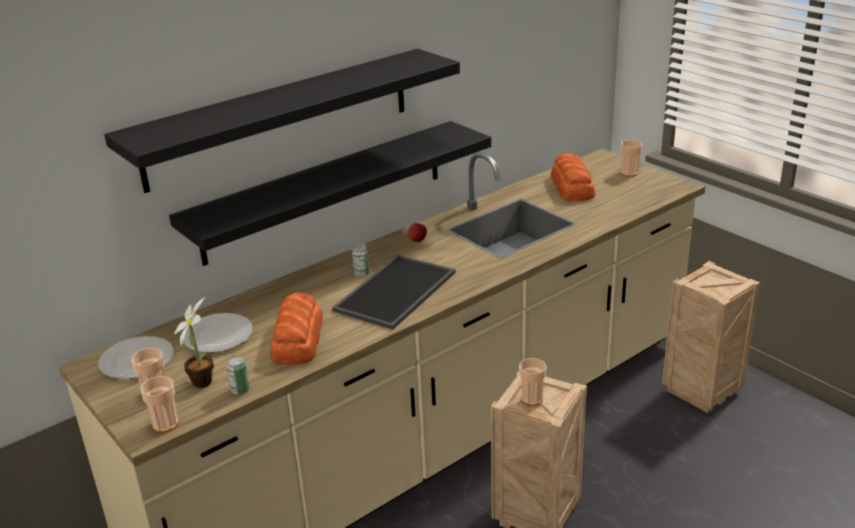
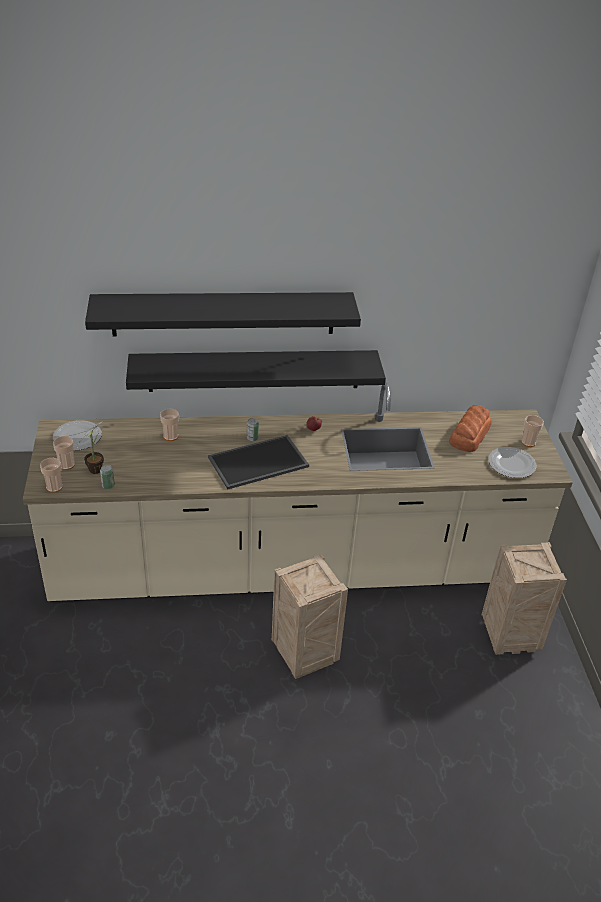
camera: 30 degrees right, 10 degrees up
(217, 335) = (131, 441): plate -> plate (511, 464)
(297, 339) = (169, 468): bread -> none
(532, 399) = (303, 579): cup -> cup (170, 436)

